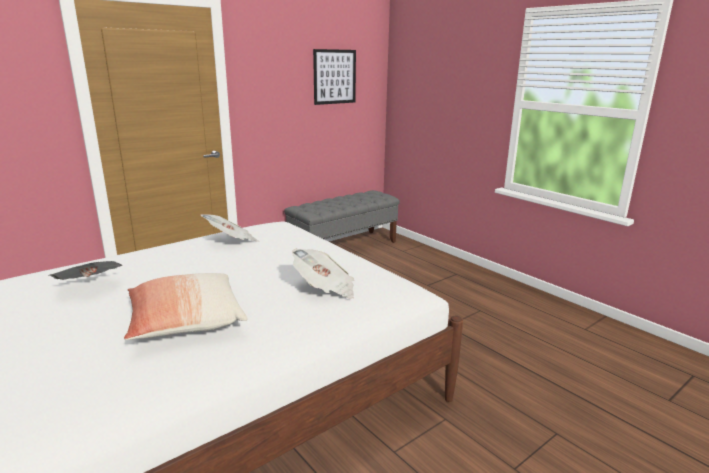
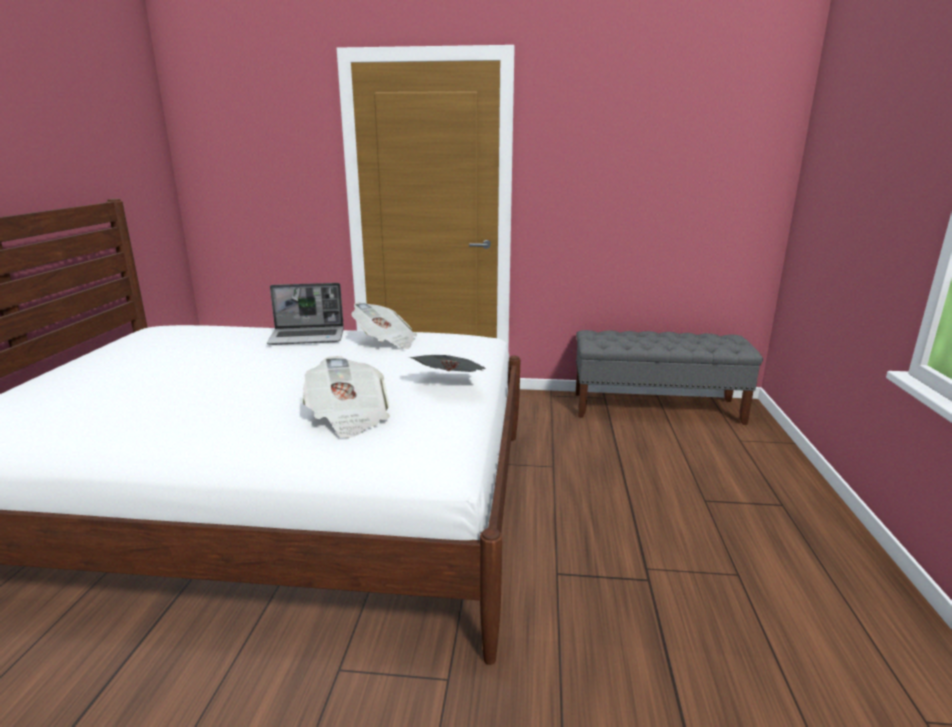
camera: 45 degrees right, 0 degrees up
(90, 287) = (215, 346): newspaper -> newspaper (450, 383)
(161, 255) = (308, 337): none -> laptop
(185, 322) = (192, 398): pillow -> none
(334, 77) = (688, 151): picture -> none

